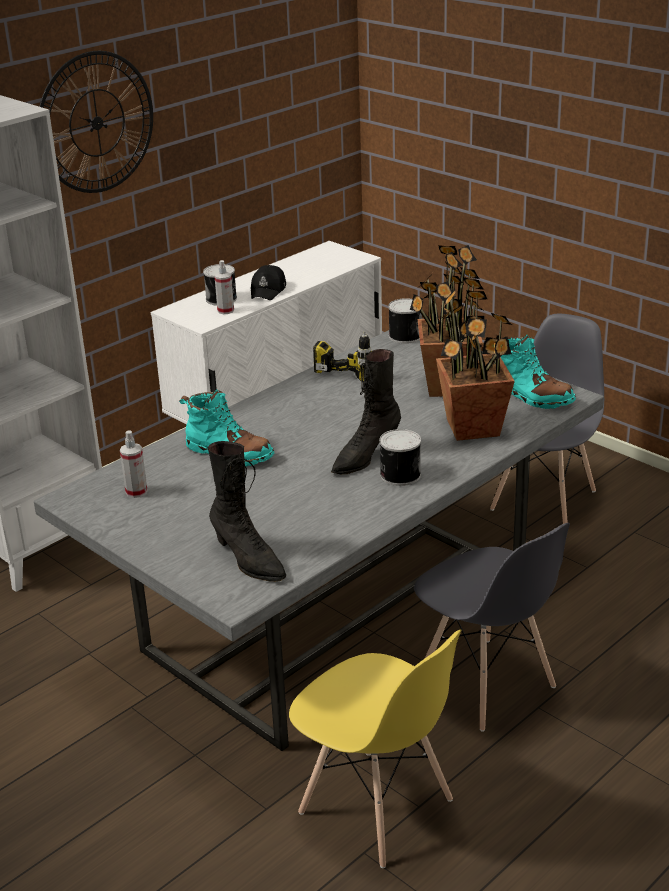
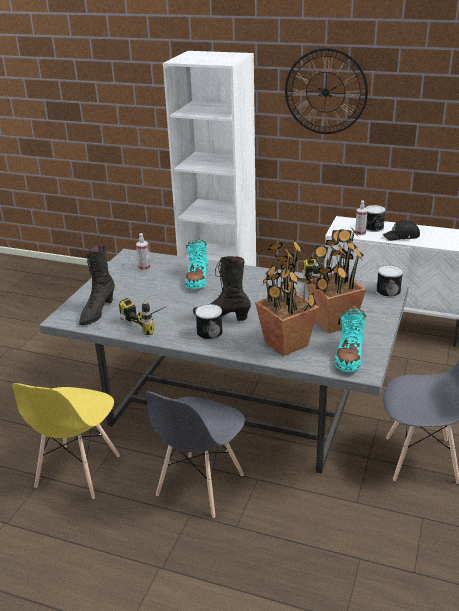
camera: 65 degrees right, 0 degrees up
(324, 516) = (150, 322): none -> power drill

